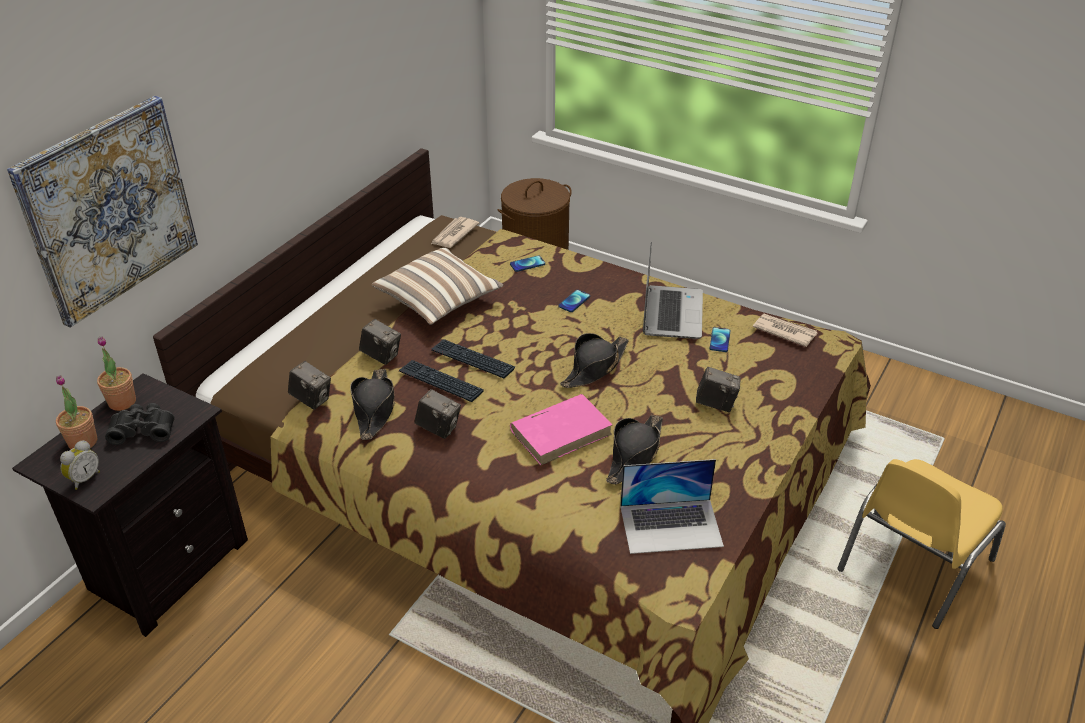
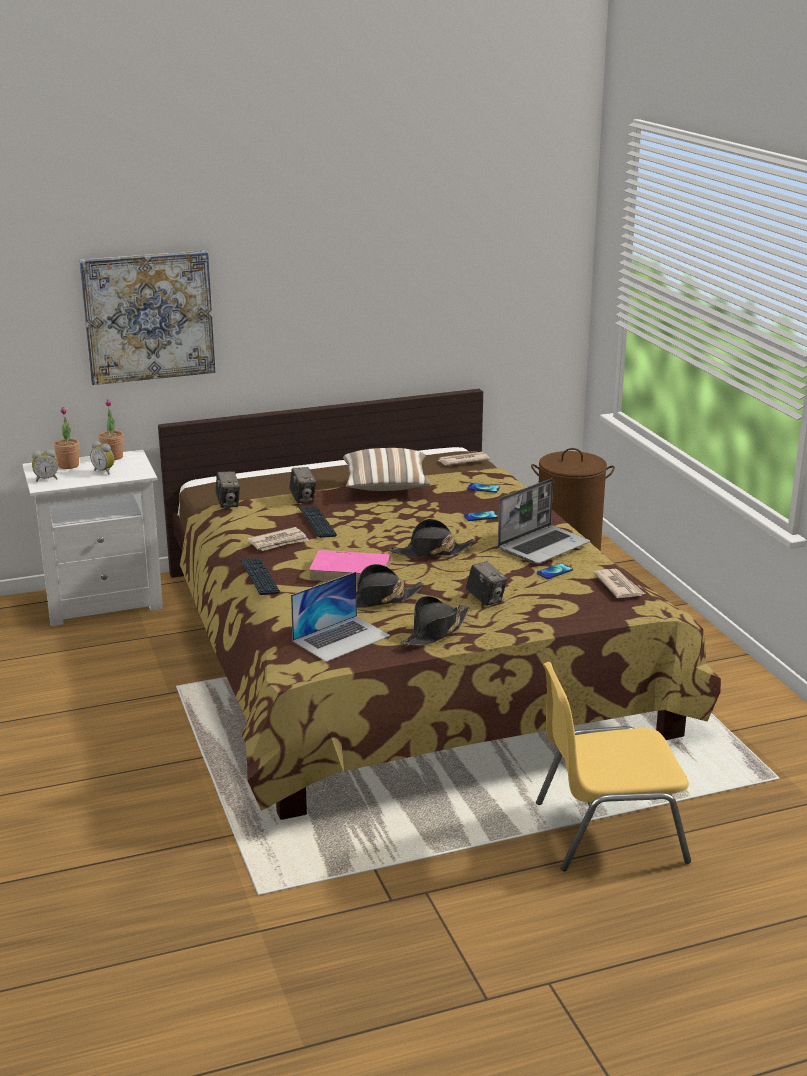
camera: 40 degrees right, 15 degrees down
(143, 429) = (104, 471): black binoculars -> alarm clock
(165, 566) = (103, 601): black nightstand -> white nightstand
(374, 409) = (256, 520): black hat -> black hat (435, 632)
(438, 428) = (278, 542): camera -> newspaper
(472, 360) = (356, 520): keyboard -> keyboard (259, 577)
(671, 526) = (341, 638): laptop -> laptop turned 75 degrees counterclockwise

